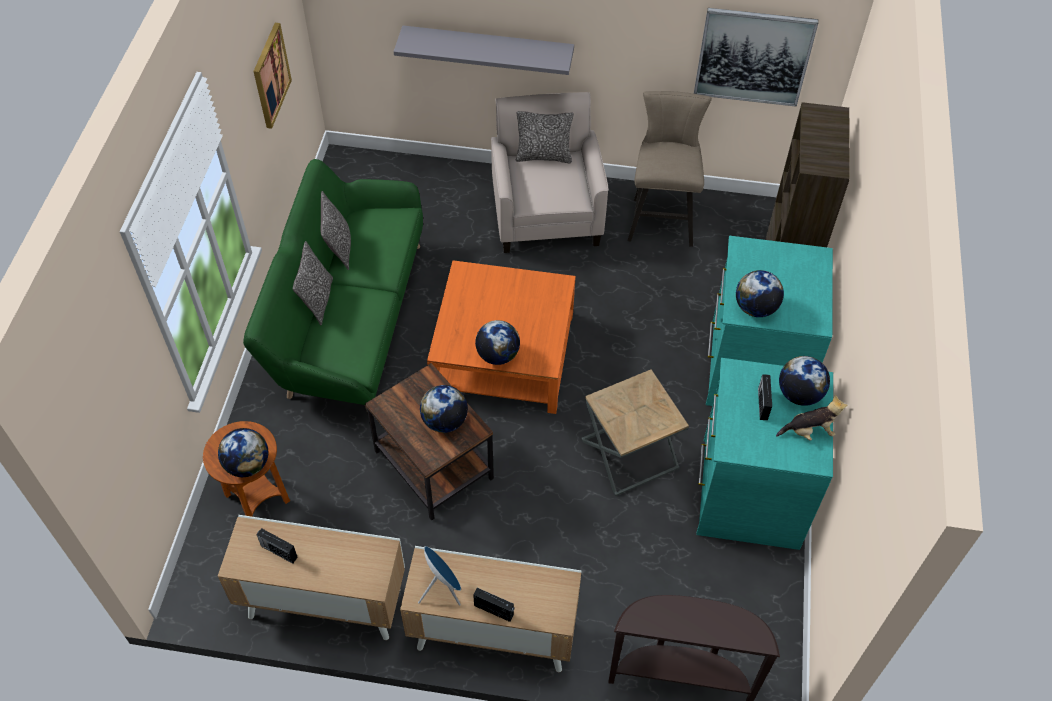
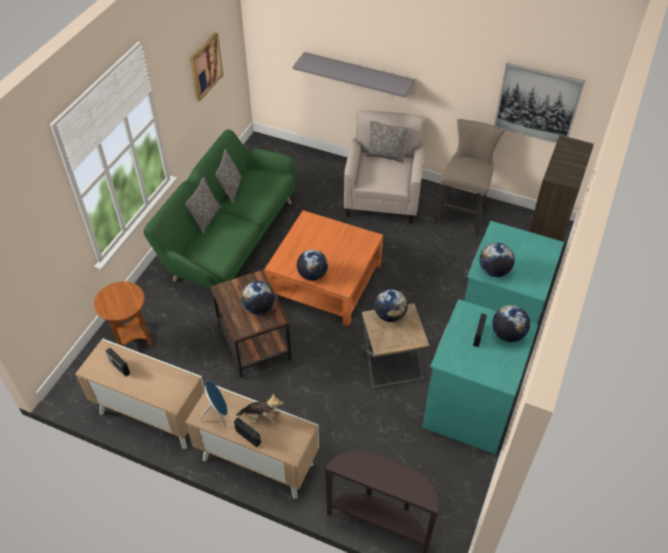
camera: 15 degrees right, 5 degrees down
(248, 464) = (121, 309): globe -> globe (390, 315)
(809, 431) = (507, 361): plush toy -> plush toy (261, 417)

